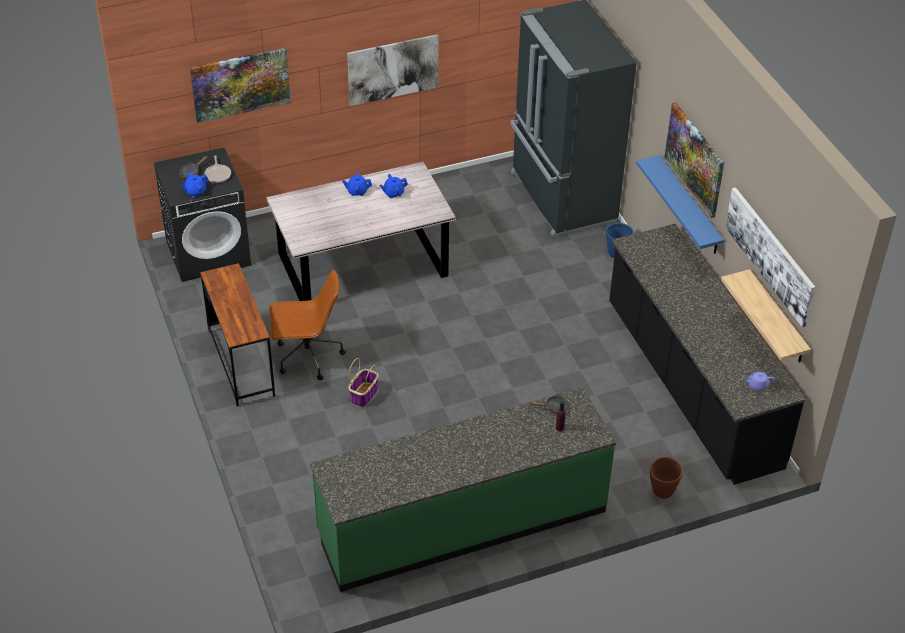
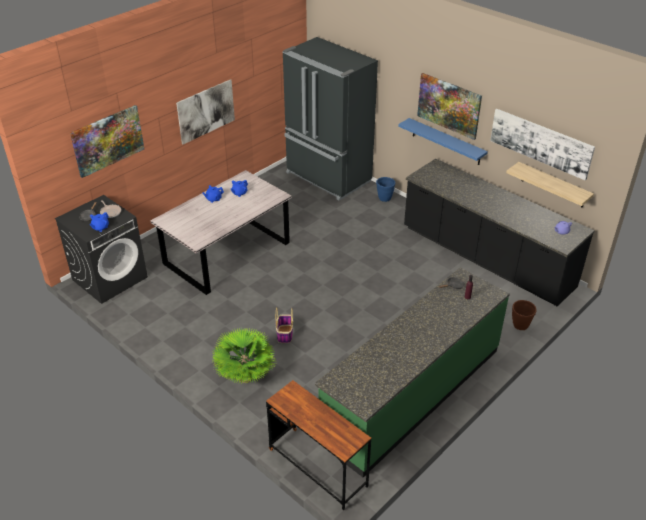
camera: 25 degrees left, 5 degrees down
(241, 363) = (181, 343): brown desk -> brown desk (317, 467)
(287, 430) = (245, 377): none -> potted plant
(307, 357) = (228, 323): brown office chair -> none

